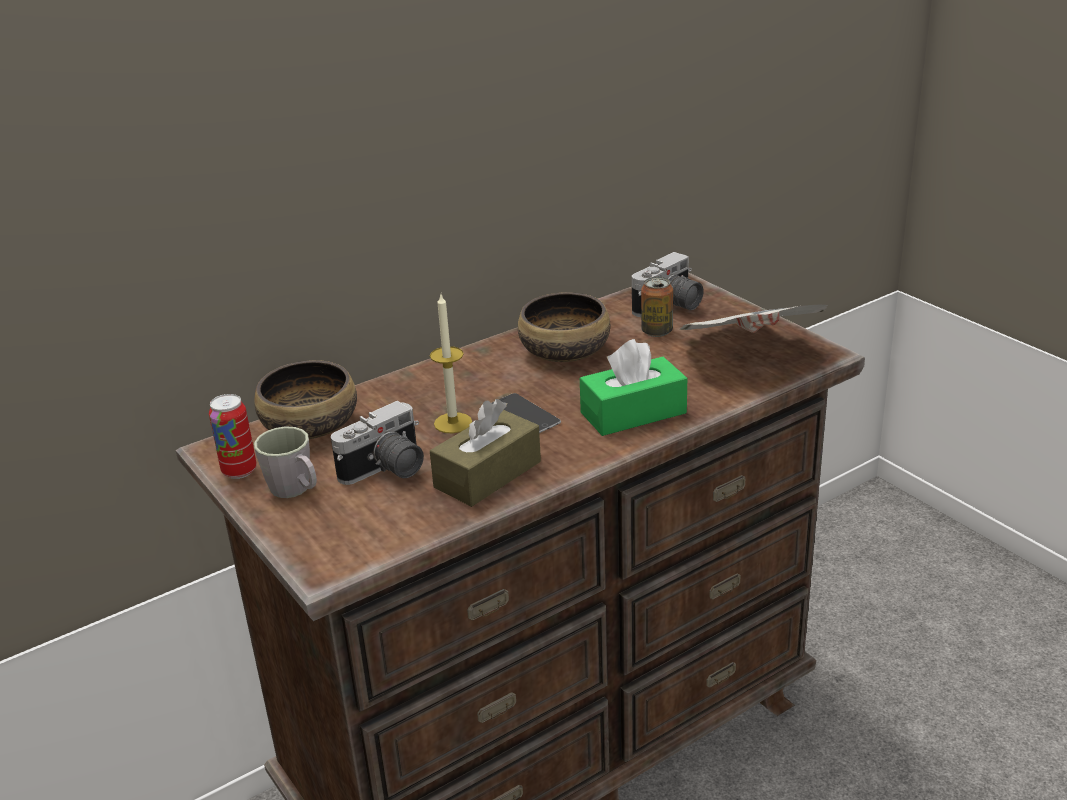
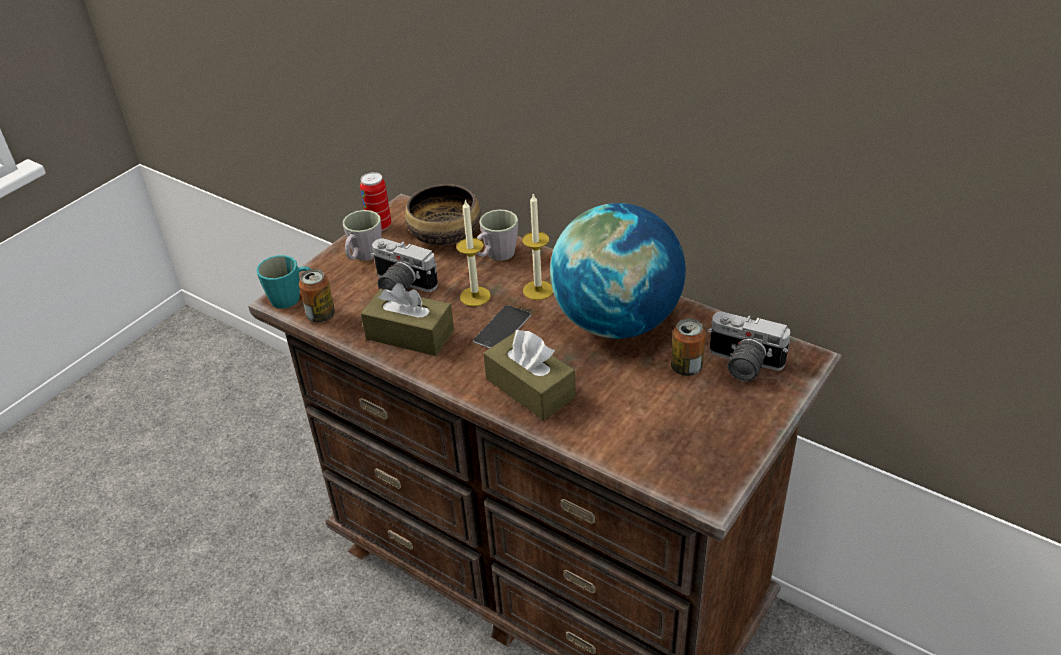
camera: 70 degrees right, 10 degrees up
(334, 558) = (292, 298): none -> turquoise mug
(389, 399) = (496, 256): none -> grey mug
(393, 537) = (321, 315): none -> can
(476, 384) = (538, 290): none -> candle
(566, 352) = (616, 323): bowl -> globe
(633, 413) = (530, 388): green tissue box -> brown tissue box
(749, 354) = (674, 440): newspaper -> none

